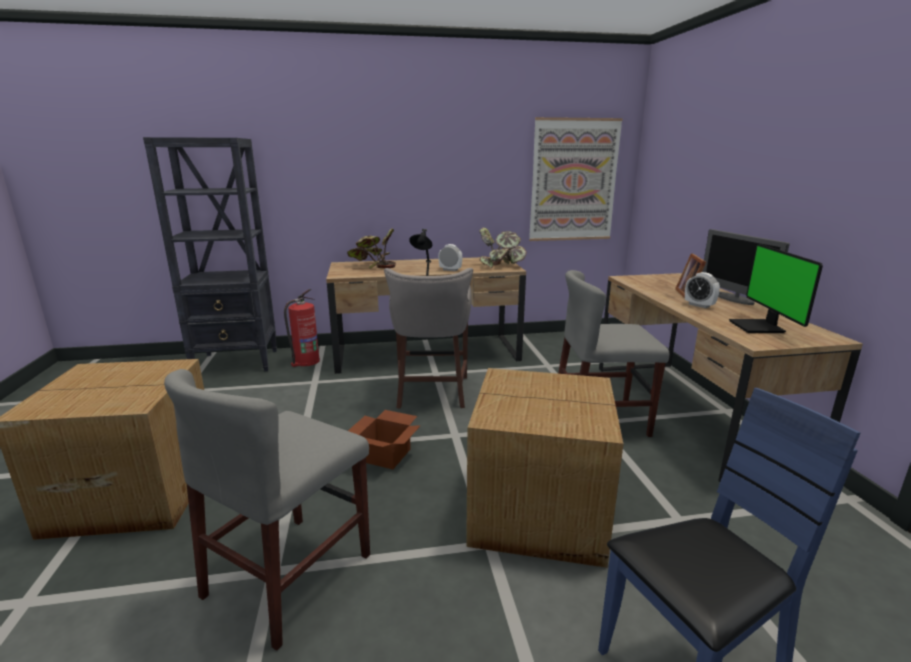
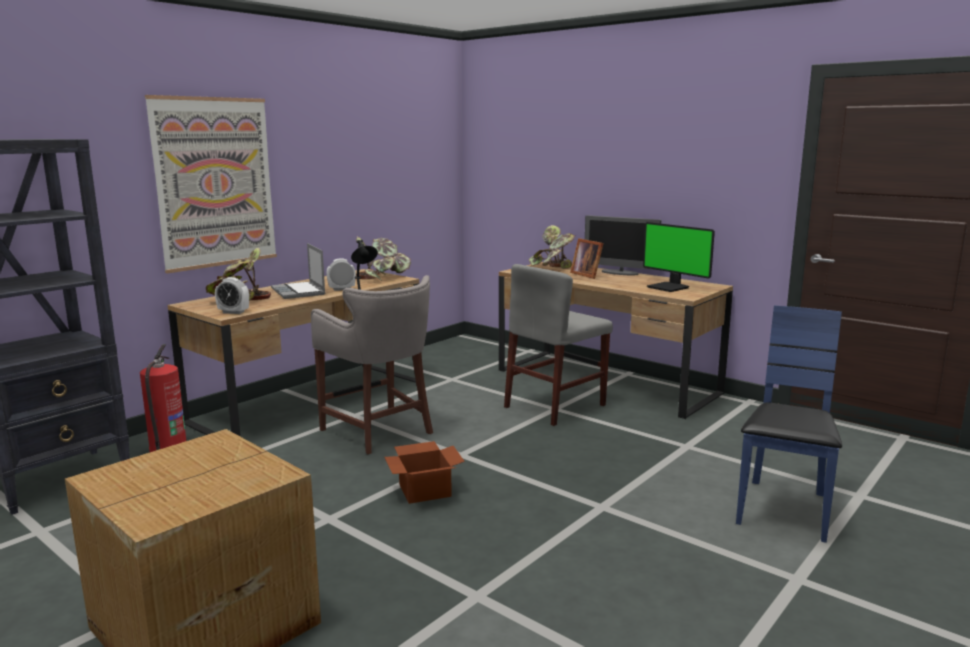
camera: 40 degrees left, 5 degrees down
(289, 575) = (494, 591): grey chair -> none
(419, 267) = (299, 292): none -> laptop
(540, 512) = (604, 476): cardboard box -> none
(573, 181) = (414, 178): picture -> picture (215, 183)
(670, 281) = (552, 267): none -> potted plant
(699, 305) = (609, 281): alarm clock -> alarm clock (233, 312)

